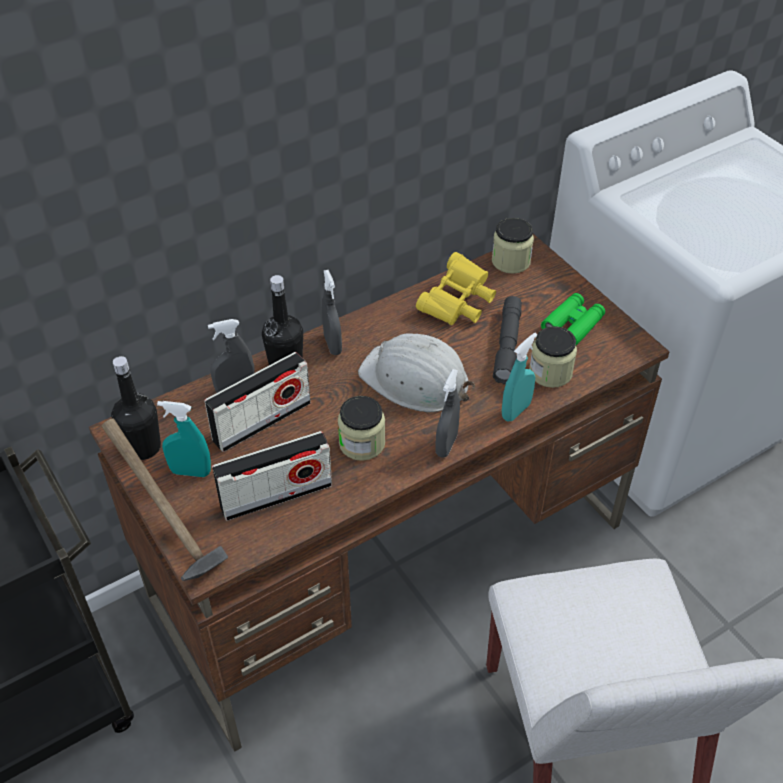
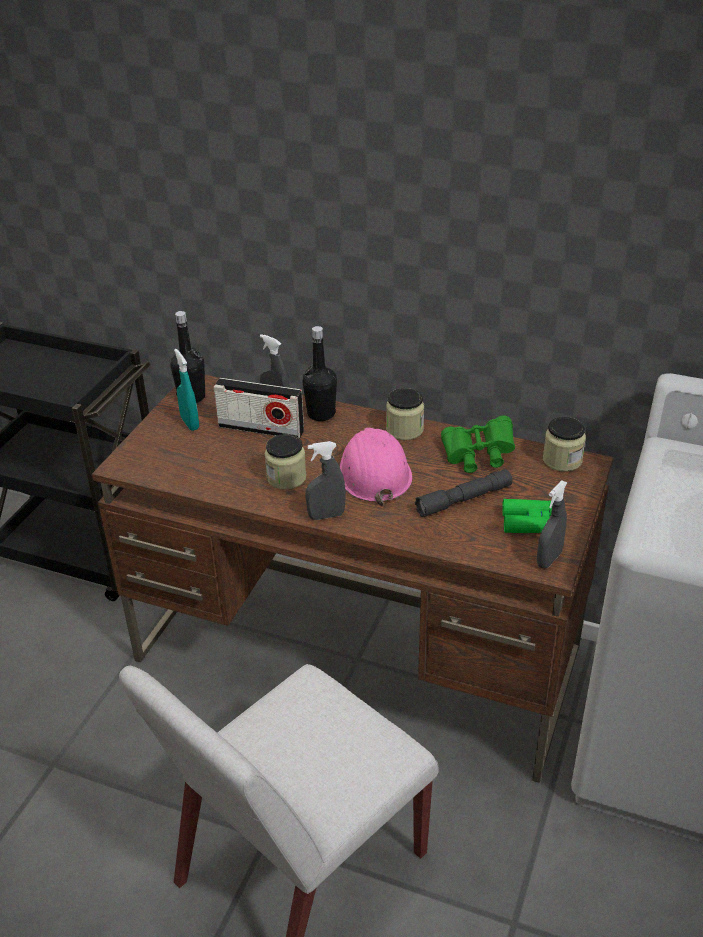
camera: 55 degrees right, 10 degrees down
(170, 536) = (132, 441): hammer -> none
(276, 495) = (204, 465): radio -> none
(332, 344) = (365, 422): grey spray bottle -> grey spray bottle (549, 559)
(415, 380) = (374, 473): white hard hat -> pink hard hat
(457, 304) = (478, 456): yellow binoculars -> green binoculars
(516, 411) = (399, 534): turquoise spray bottle -> none
(550, 372) = (461, 534): jar -> jar (404, 430)

